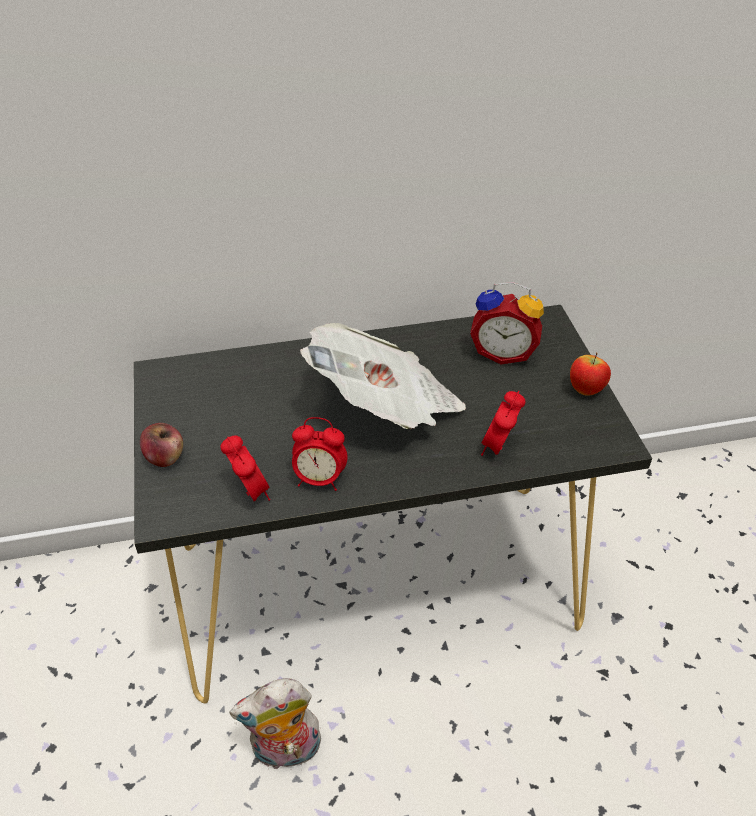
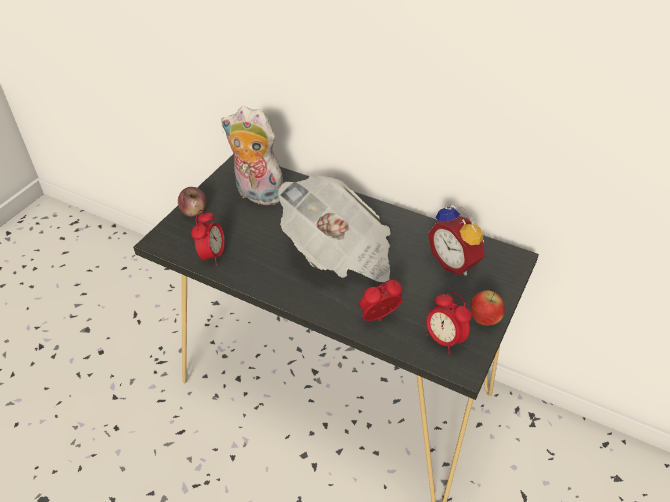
camera: 40 degrees right, 0 degrees up
(286, 751) = (198, 440): plush toy -> plush toy (257, 194)
(319, 479) = (254, 271): alarm clock -> alarm clock (444, 339)

